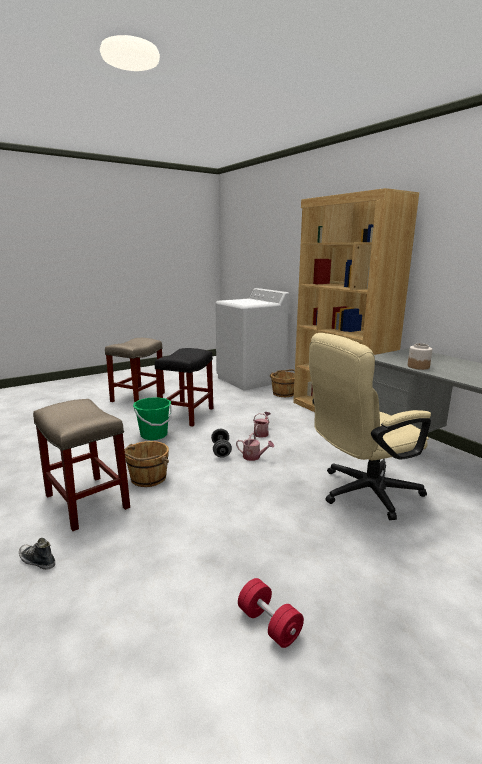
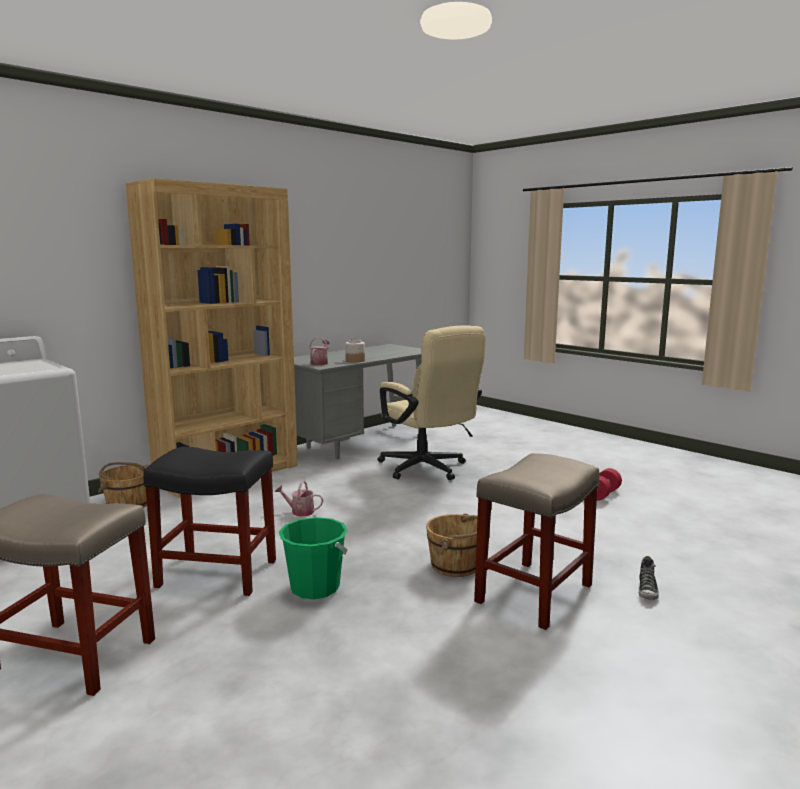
camera: 100 degrees left, 5 degrees down
(221, 450) = (361, 531): grey dumbbell -> none
(254, 457) = (373, 511): watering can -> watering can (320, 363)

